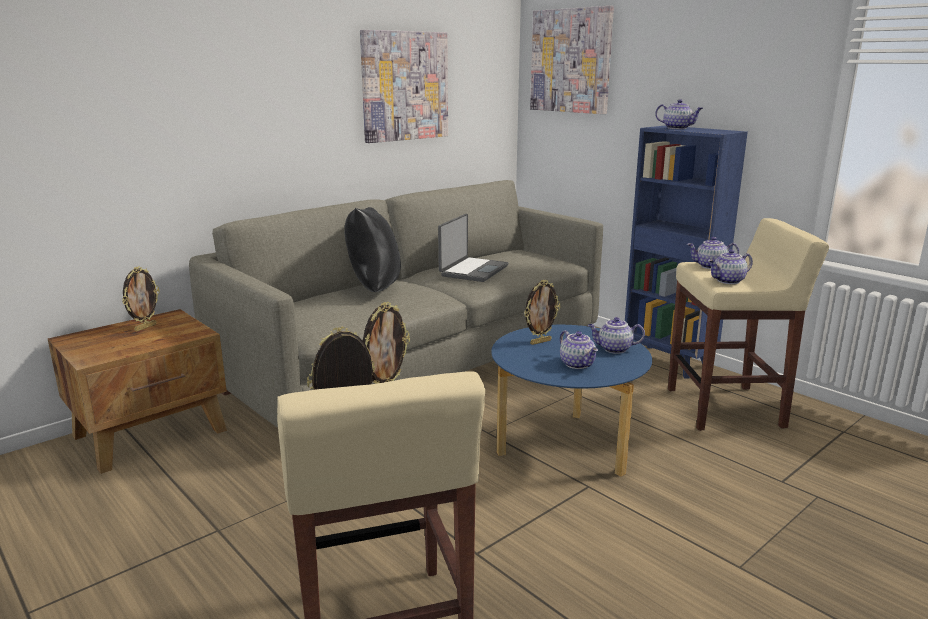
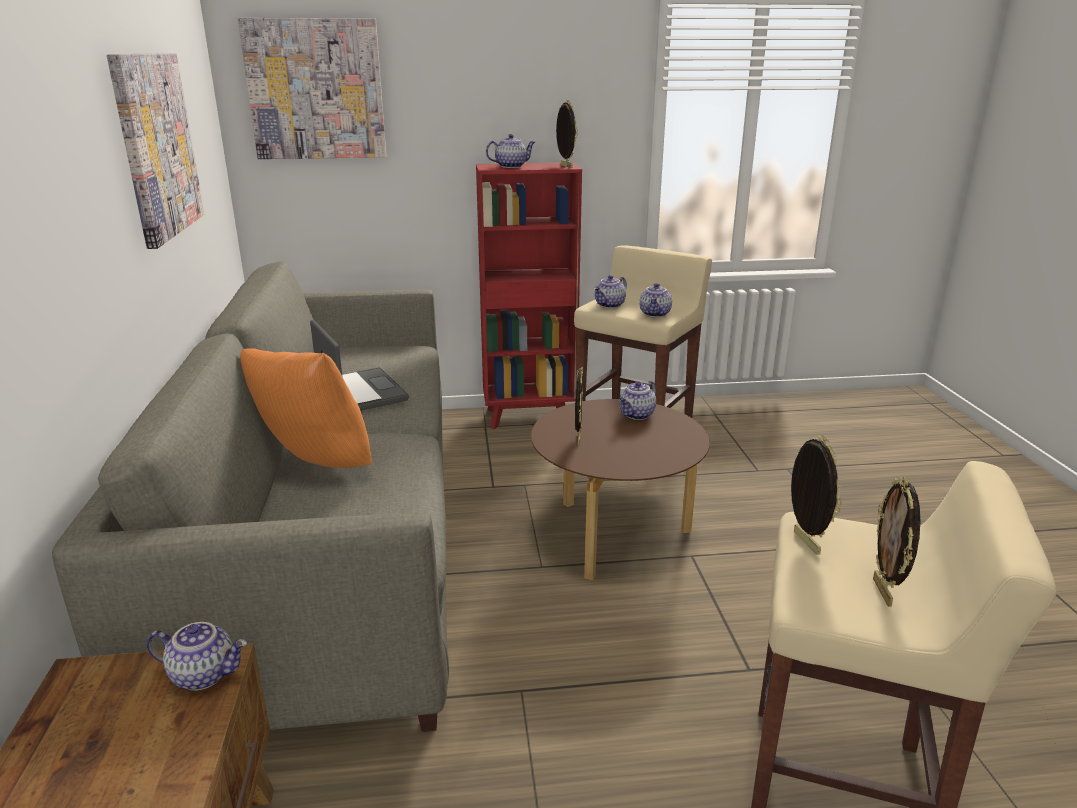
camera: 55 degrees left, 5 degrees up
(145, 327) = (88, 724): picture frame -> picture frame (565, 166)
(373, 290) = (313, 467): black pillow -> orange pillow
(565, 446) = (614, 535): blue coffee table -> brown coffee table
(578, 364) = (651, 442): teapot -> teapot (205, 674)
(668, 362) = (530, 417): blue bookcase -> red bookcase

